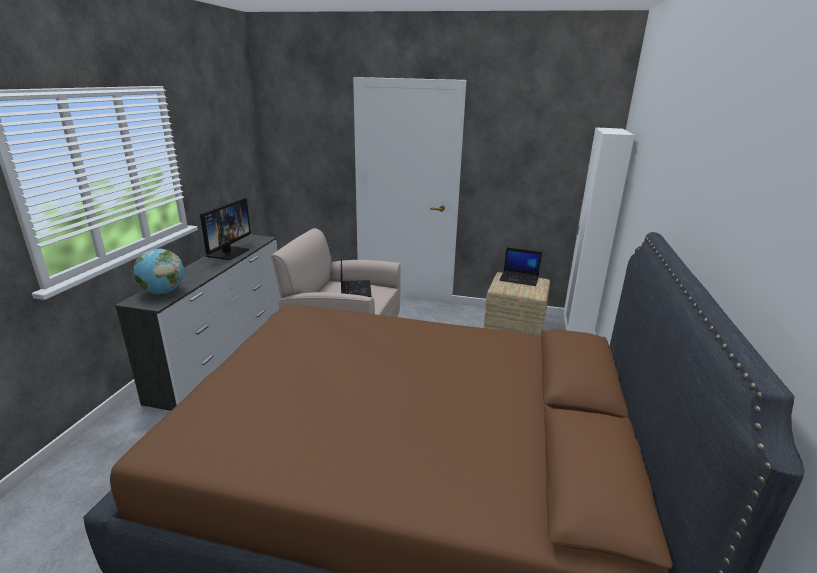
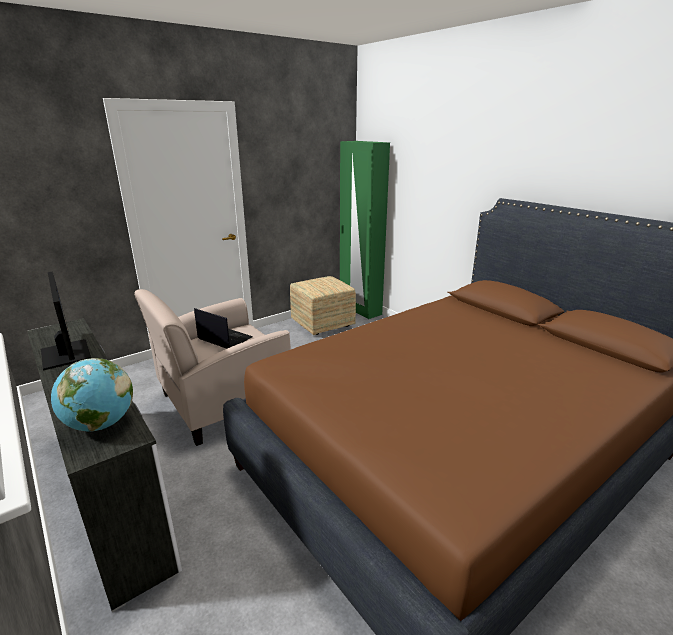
camera: 50 degrees left, 0 degrees up
(519, 278) = (317, 281): laptop -> none
(576, 331) = (360, 310): white wardrobe -> green wardrobe

